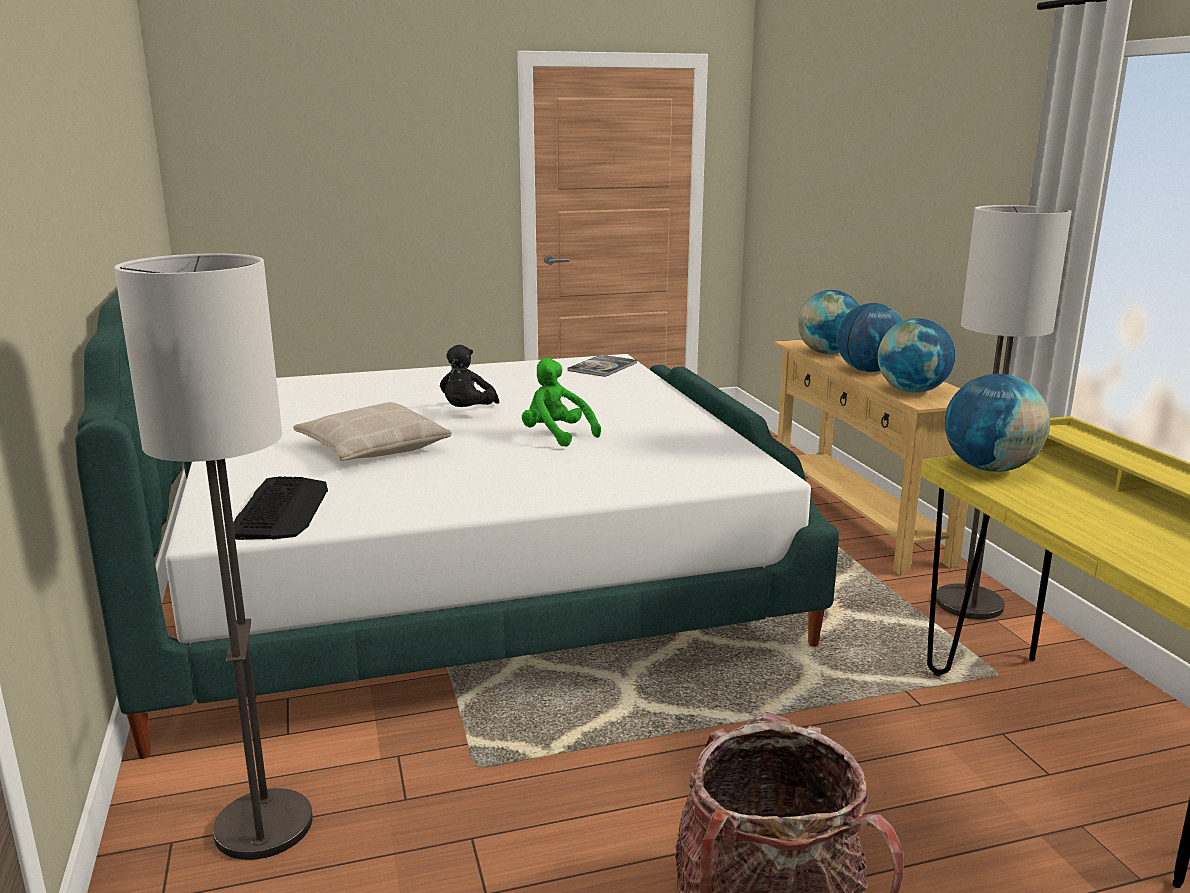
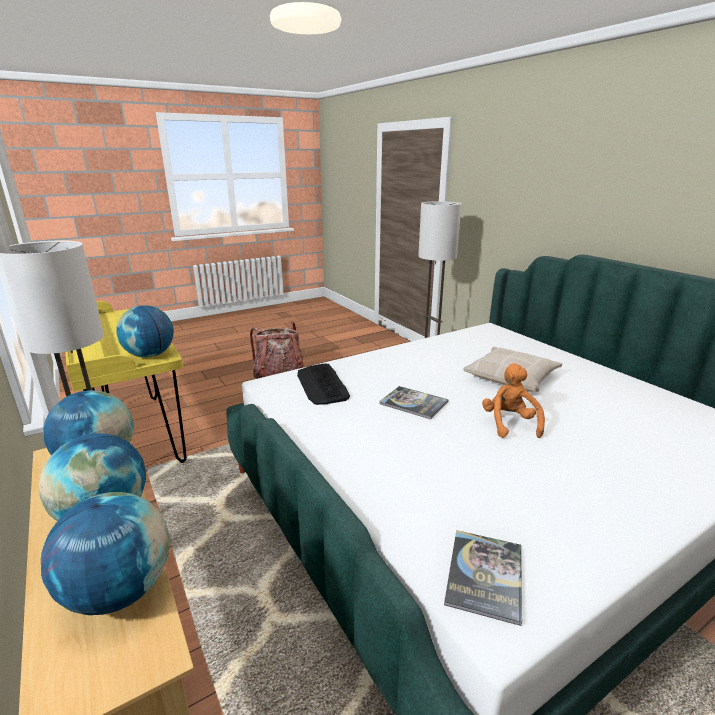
camera: 165 degrees right, 5 degrees up
(281, 509) = (485, 339): keyboard -> keyboard (322, 384)
(467, 412) = (509, 423): black plush toy -> orange plush toy
(556, 436) = (414, 403): green plush toy -> book

